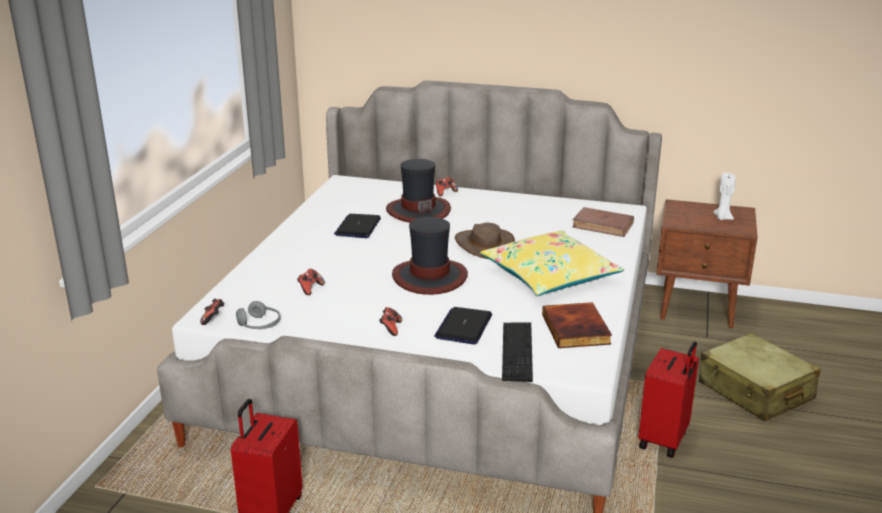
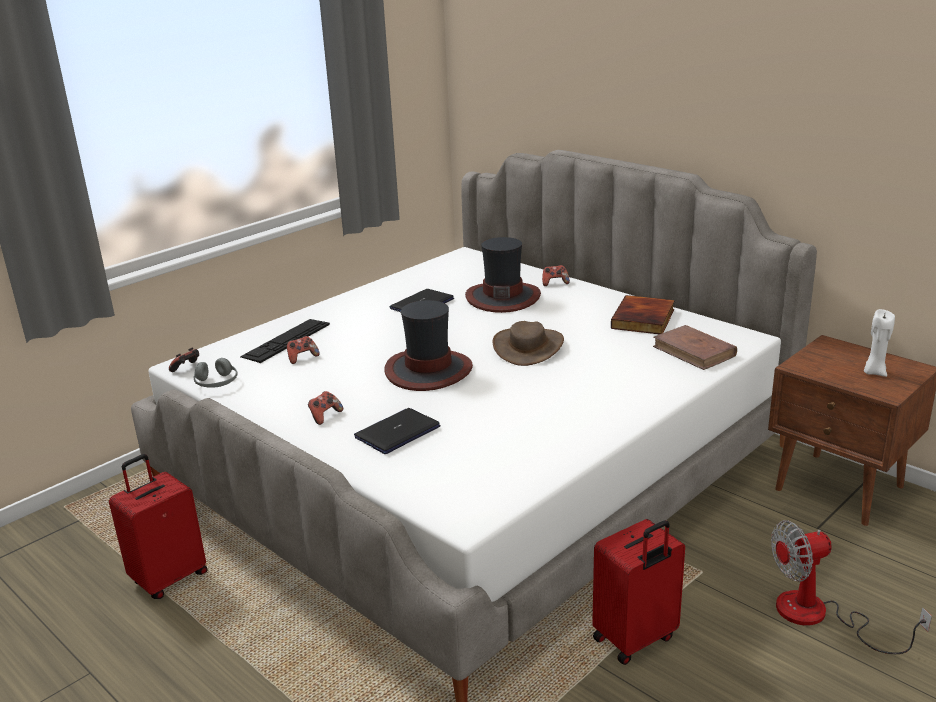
camera: 30 degrees right, 0 degrees up
(517, 351) = (416, 473): keyboard -> keyboard (286, 340)
(550, 275) = (559, 397): yellow pillow -> none
(577, 329) = (515, 466): book -> book (644, 319)
(755, 391) = (819, 616): beige suitcase -> fan

